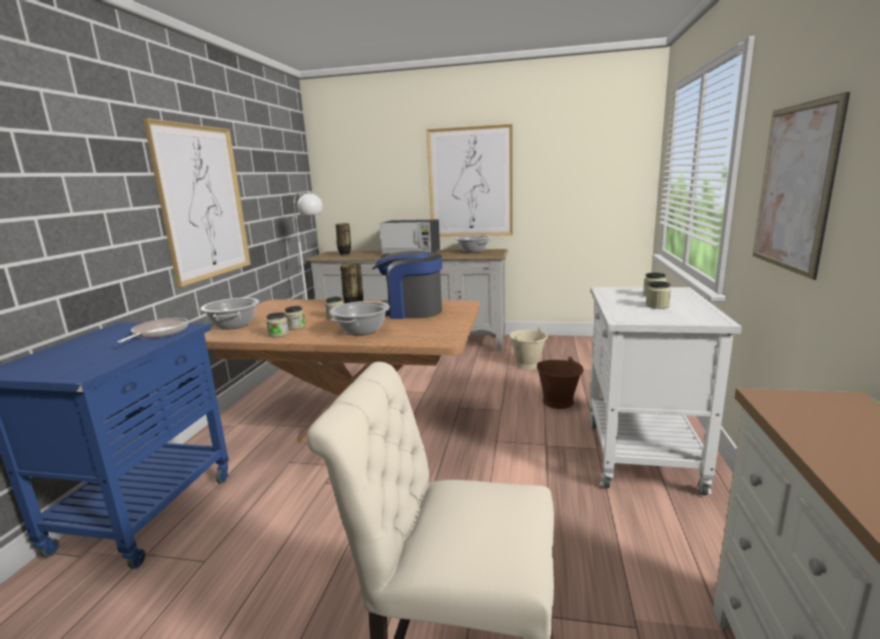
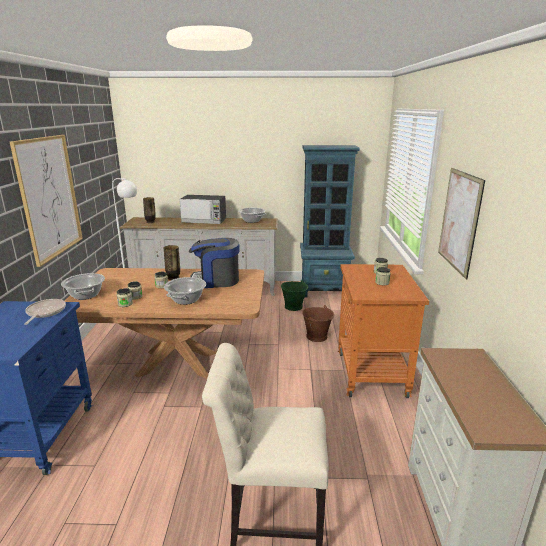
camera: 10 degrees left, 5 degrees up
(470, 182) = (249, 167): picture -> none
(528, 364) = (293, 306): beige bucket -> green bucket
(572, 346) = (324, 290): none -> blue cabinet
(641, 457) = (371, 375): white cart -> orange cart

